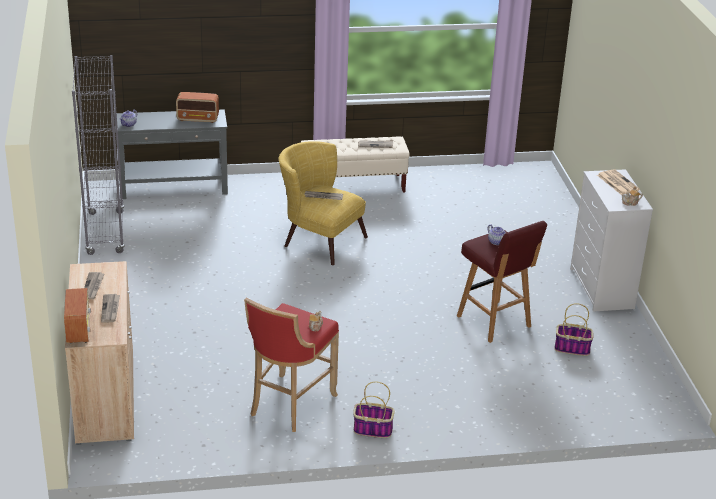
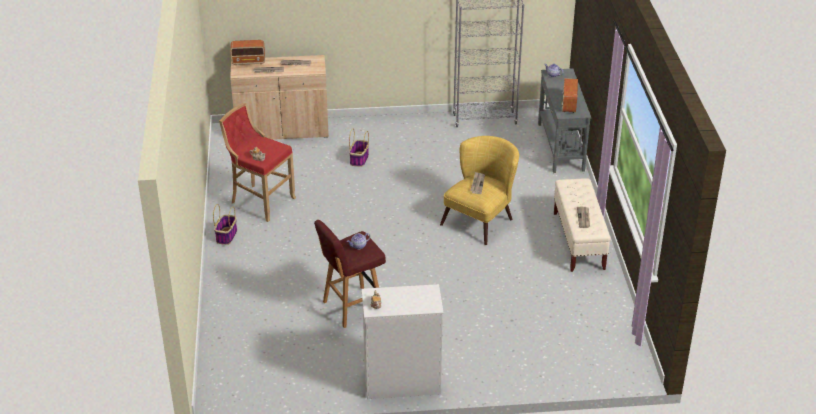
camera: 95 degrees right, 5 degrees up
(572, 348) = (309, 348): basket -> basket (359, 159)
(617, 182) = (415, 302): newspaper -> none

